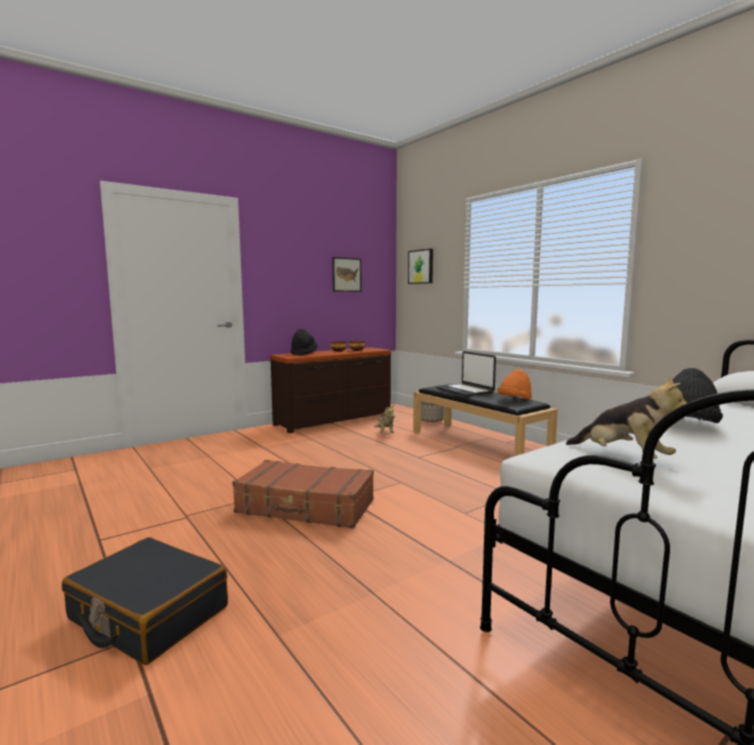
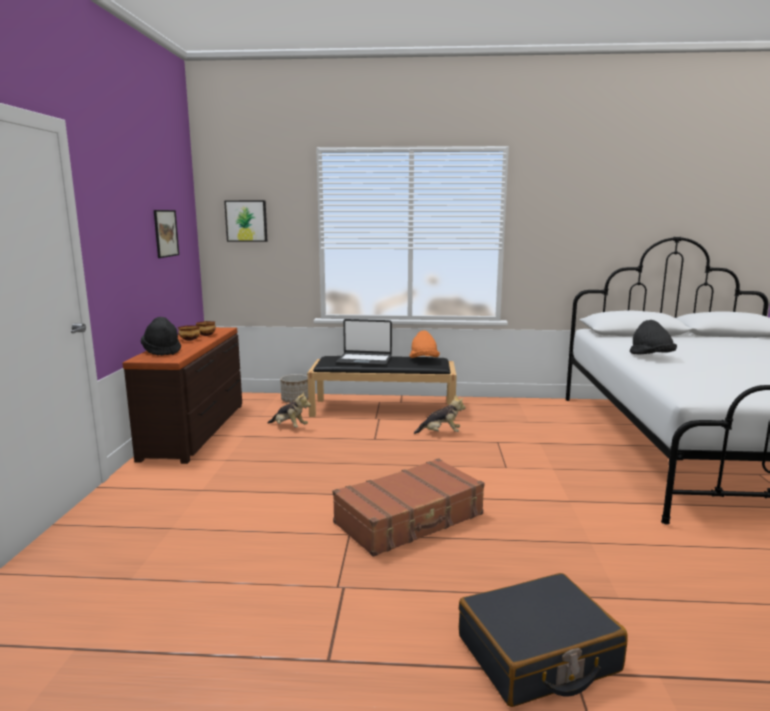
camera: 50 degrees left, 5 degrees up
(623, 458) = (703, 385): plush toy -> plush toy (441, 433)

